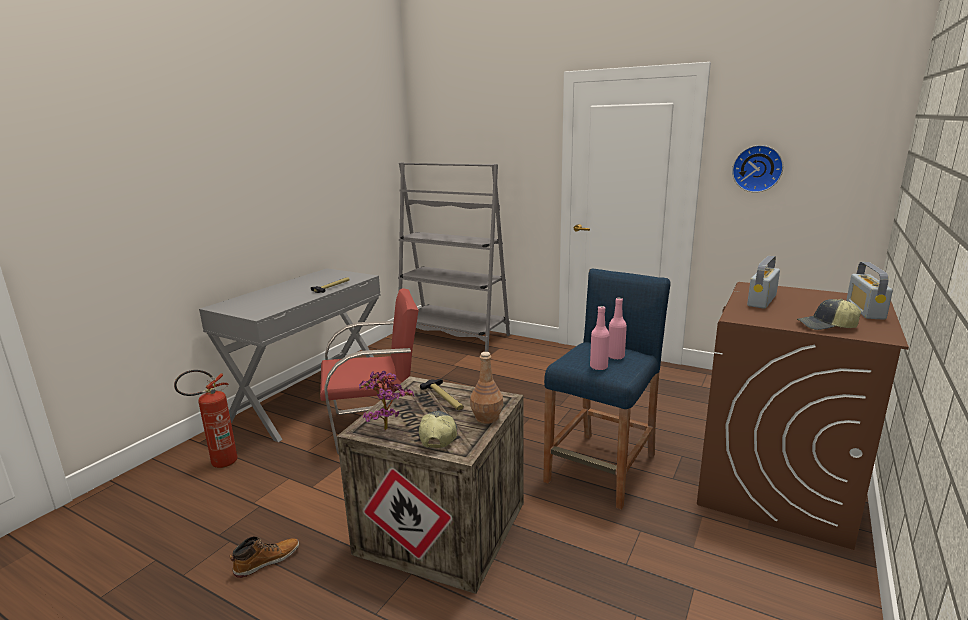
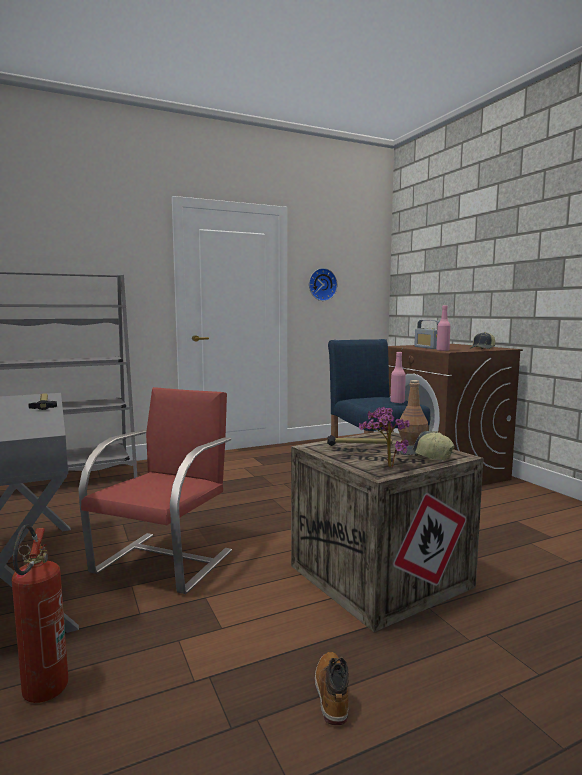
camera: 55 degrees left, 10 degrees down
(616, 356) = (386, 398): pink bottle -> pink bottle (442, 350)
(865, 310) = (467, 345): radio -> none

